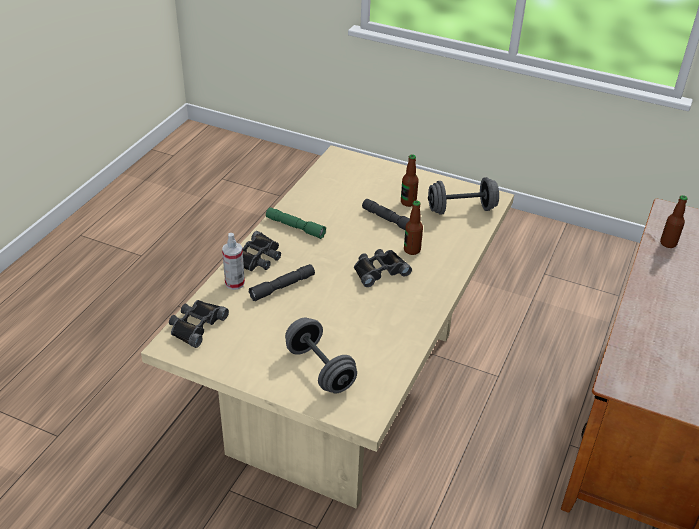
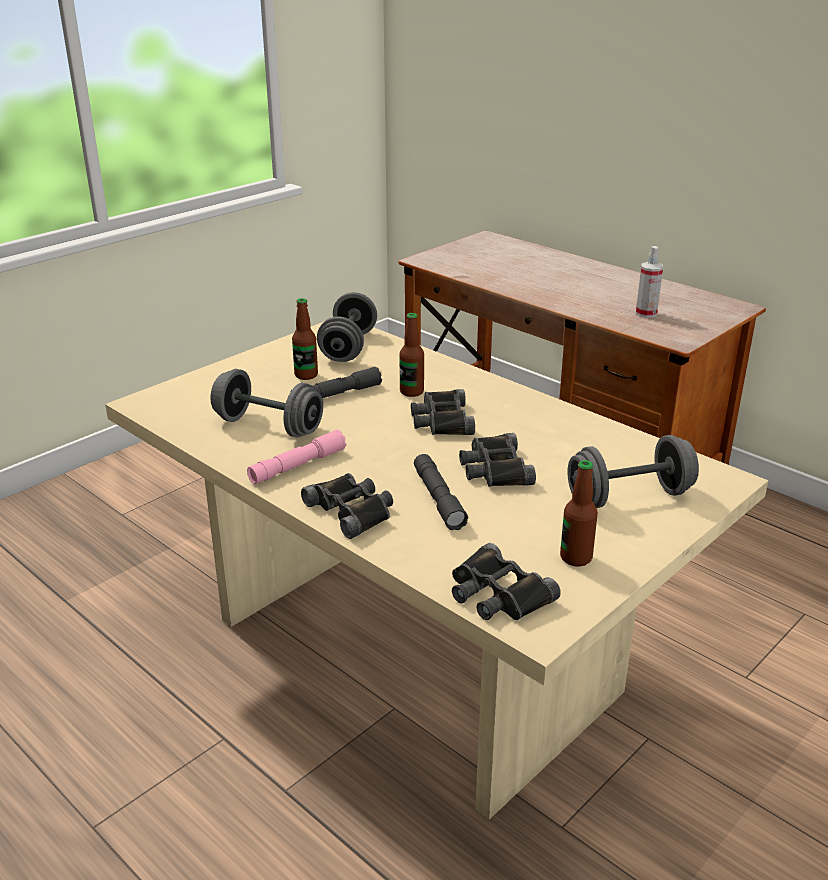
camera: 70 degrees left, 10 degrees down
(235, 283) = (406, 541): spray bottle -> spray bottle (646, 313)
(295, 227) = (297, 466): green flashlight -> pink flashlight
(328, 304) = (495, 469): none -> black binoculars
(335, 205) = (268, 426): none -> grey dumbbell
(668, 243) = (477, 272): bottle -> bottle (576, 558)

